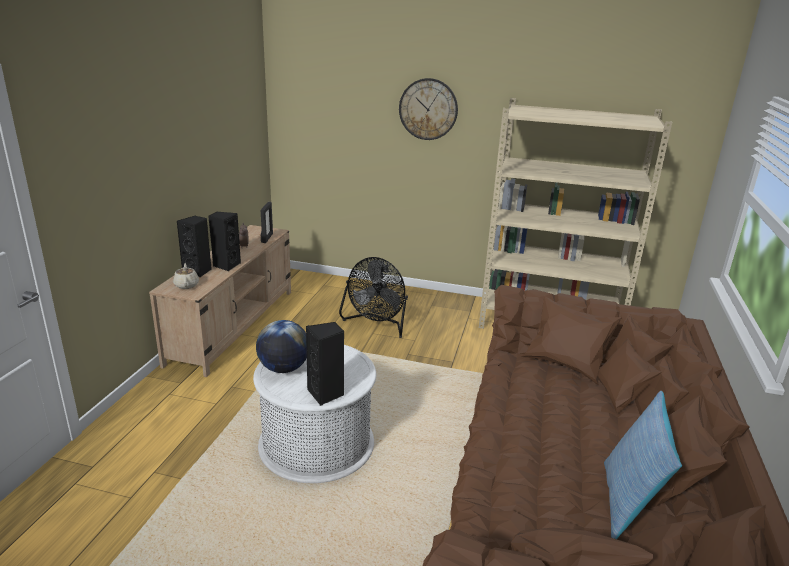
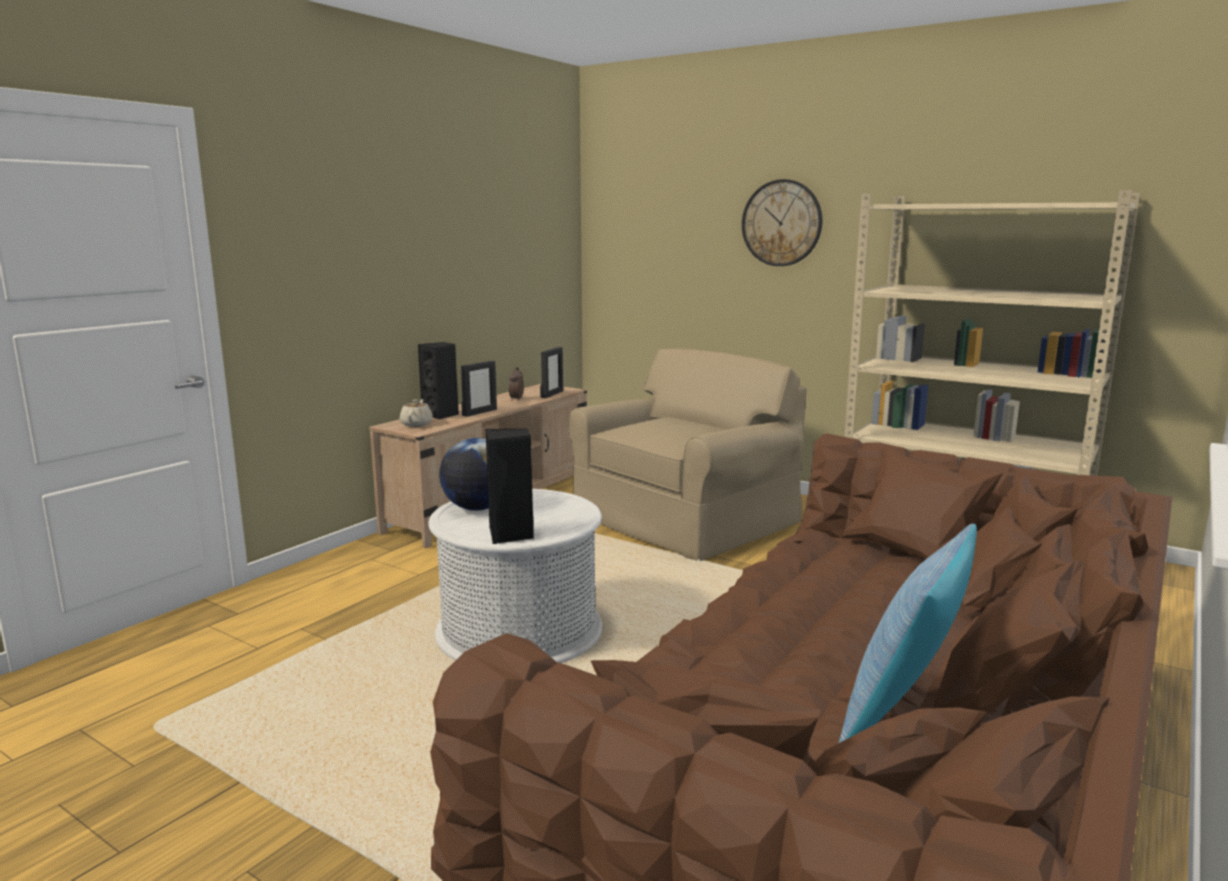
camera: 20 degrees right, 10 degrees down
(226, 265) = (479, 412): black speaker -> picture frame
(376, 322) = (684, 518): black fan -> beige armchair

